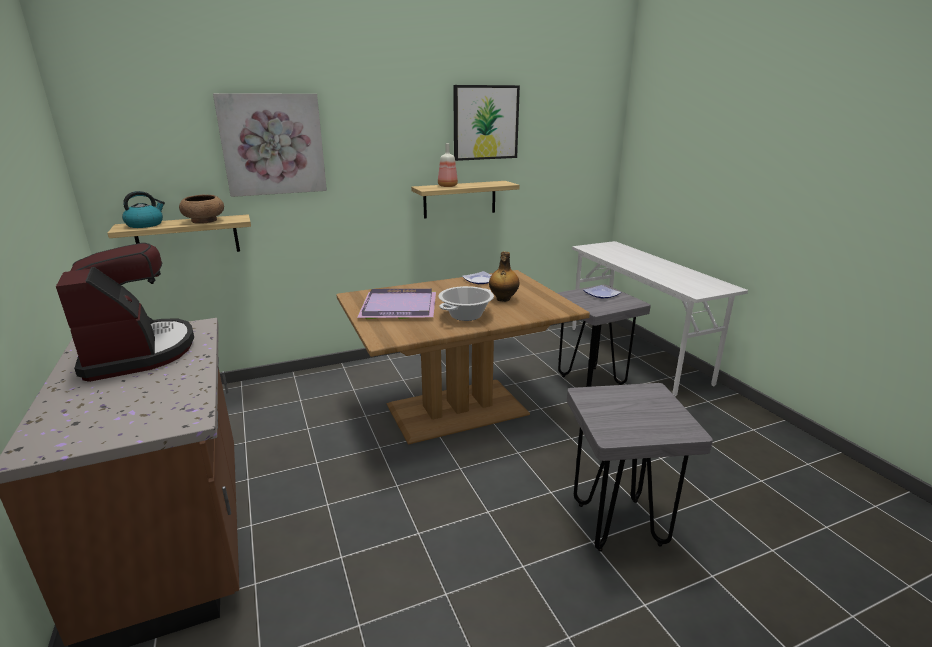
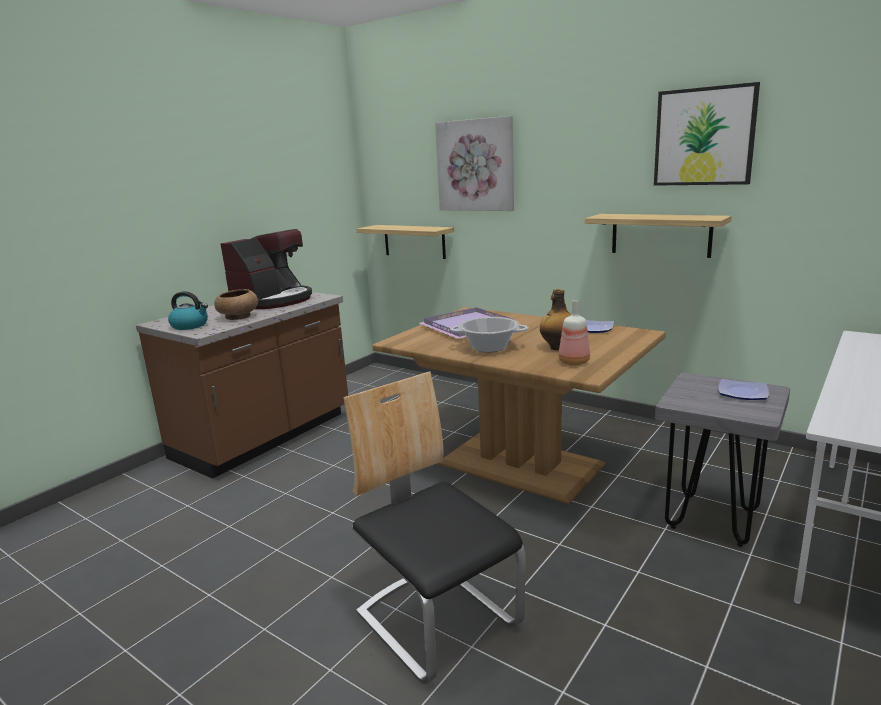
camera: 60 degrees right, 5 degrees down
(145, 224) = (384, 226): kettle -> kettle (190, 326)
(205, 221) = (415, 228): brown bowl -> brown bowl (238, 317)
(447, 186) = (630, 216): bottle -> bottle (573, 362)
(618, 524) = (438, 619): grey stool -> chair

